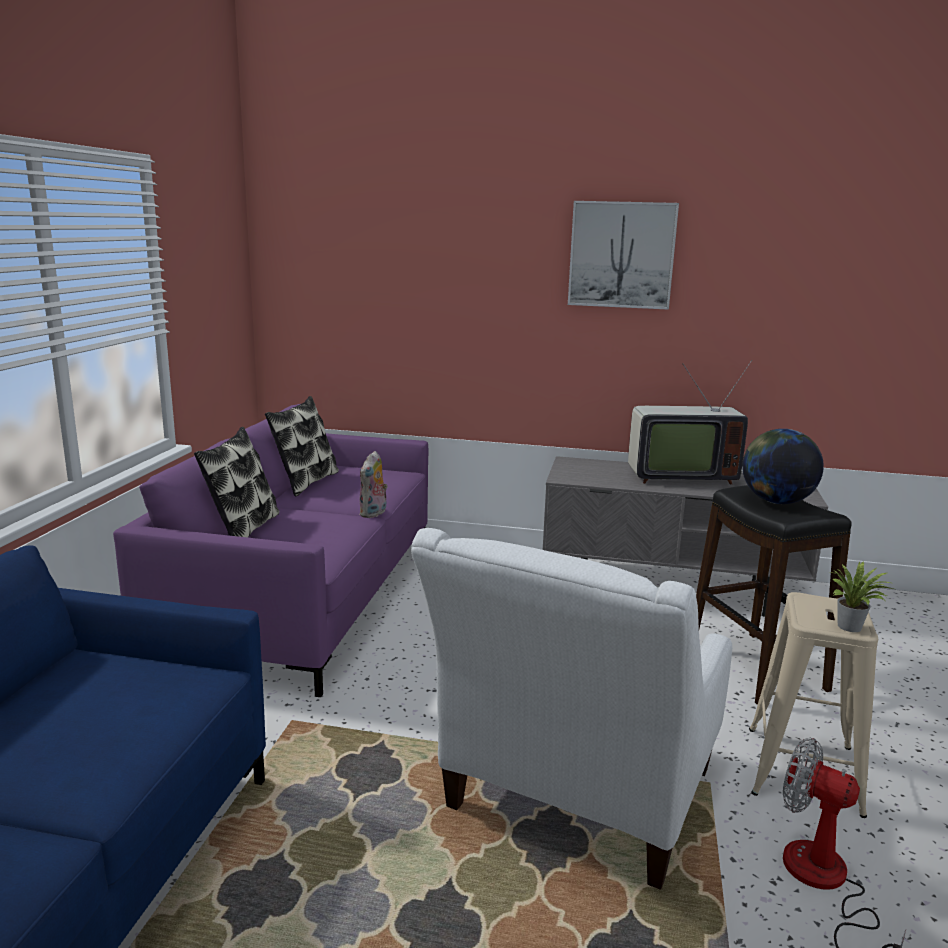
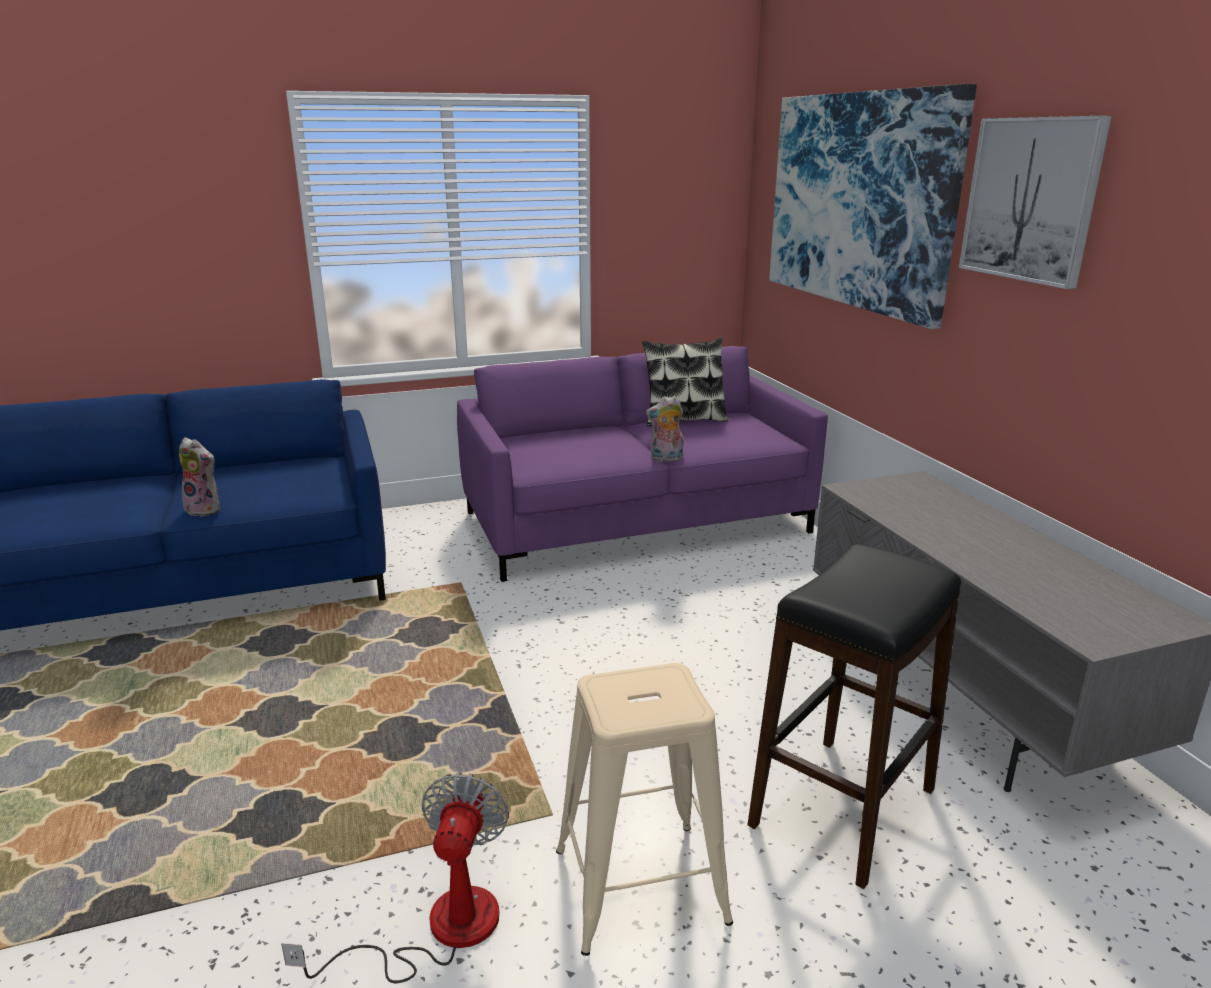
camera: 60 degrees right, 5 degrees up
(108, 778) = (206, 509): none -> plush toy
(242, 530) = (556, 433): pillow -> none
(431, 261) = (858, 200): none -> picture
(573, 801) = (460, 737): white armchair -> none
(678, 476) = (998, 541): television -> none
(776, 501) = (868, 580): globe -> none
(852, 628) = (612, 714): potted plant -> none

